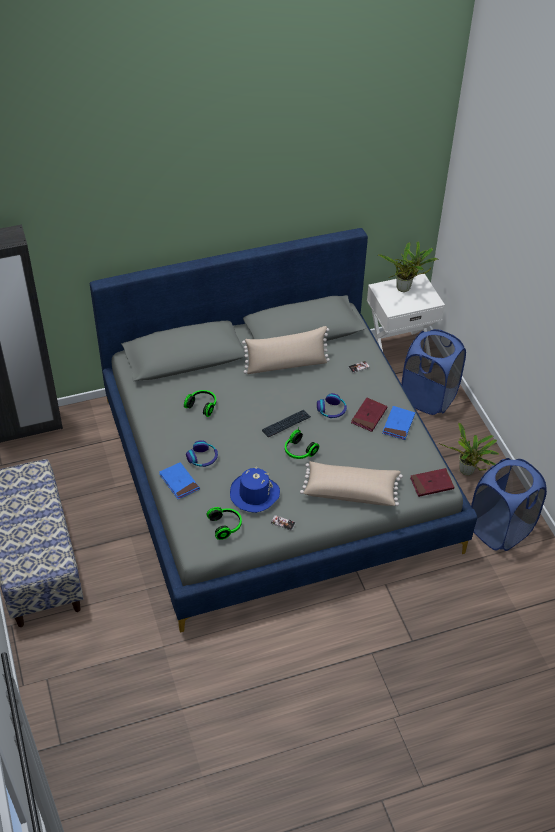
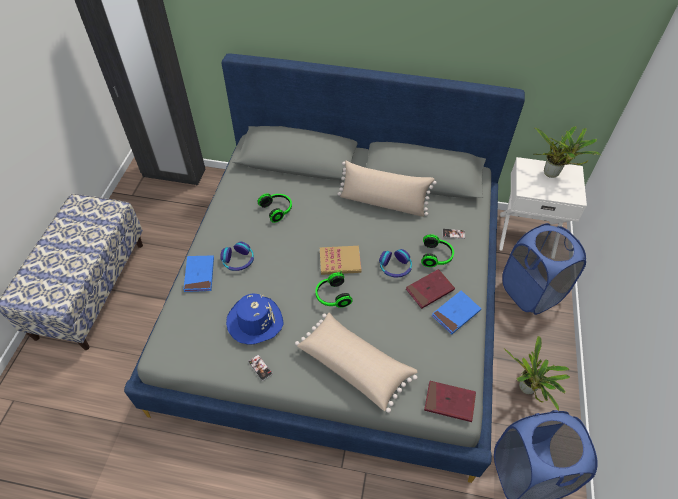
camera: 30 degrees right, 5 degrees up
(226, 526) = (203, 342): headphones -> headphones (436, 256)
(286, 424) = (340, 261): keyboard -> book

